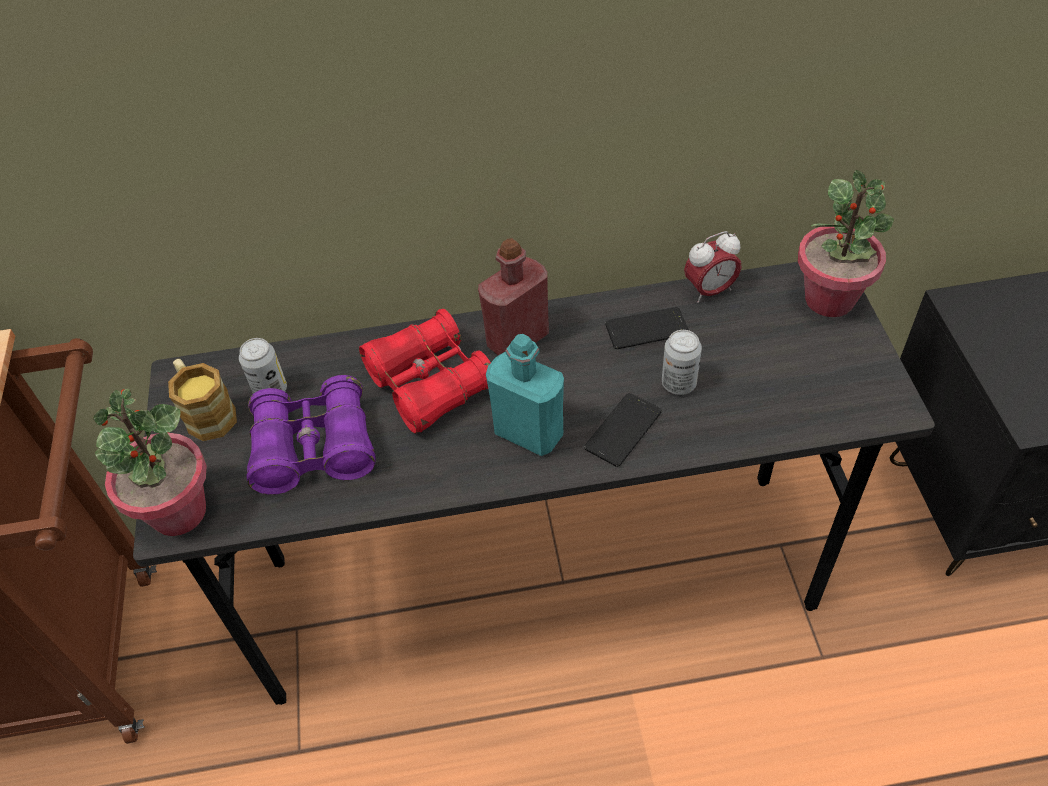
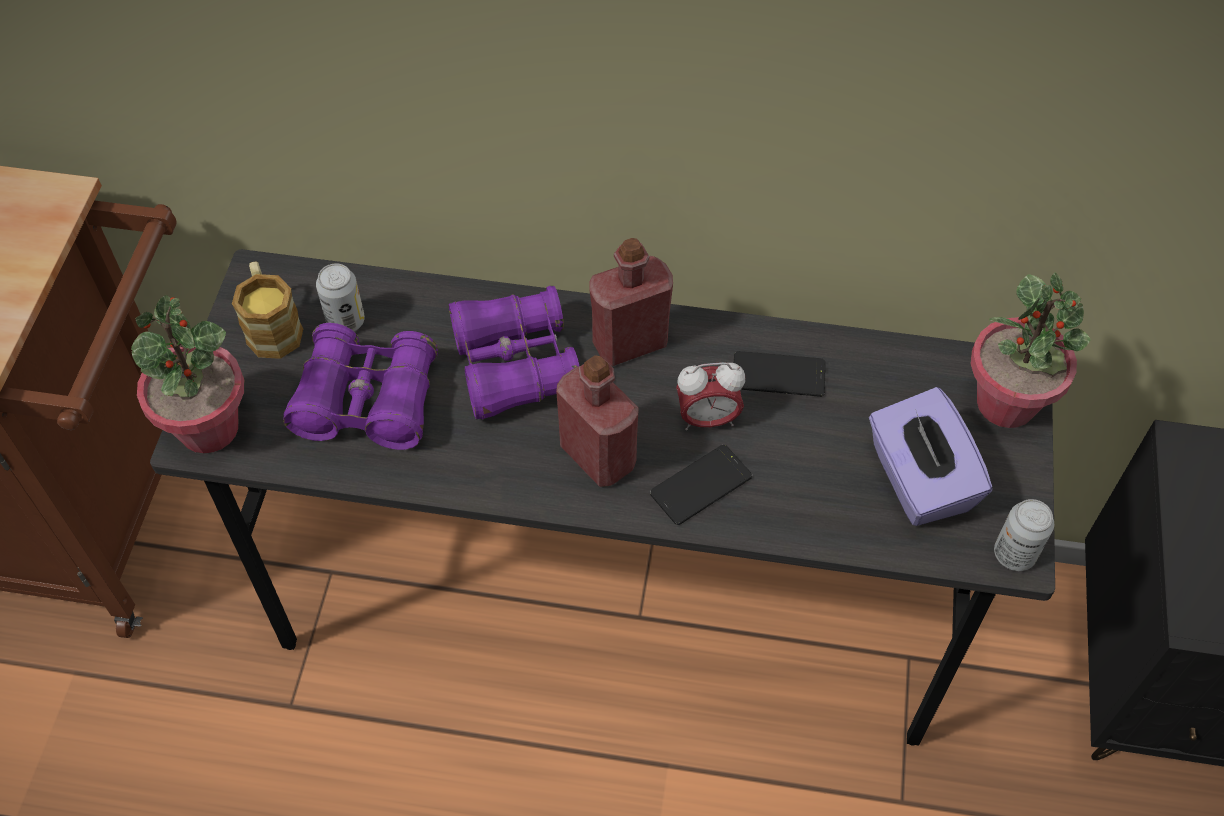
camera: 15 degrees right, 5 degrees up
(430, 384) = (515, 366): red binoculars -> purple binoculars
(529, 433) = (598, 456): turquoise bottle -> red bottle
(679, 383) = (785, 451): can -> can (1014, 554)
(709, 291) = (871, 350): alarm clock -> alarm clock (707, 419)
(791, 374) = (918, 480): none -> purple tissue box

